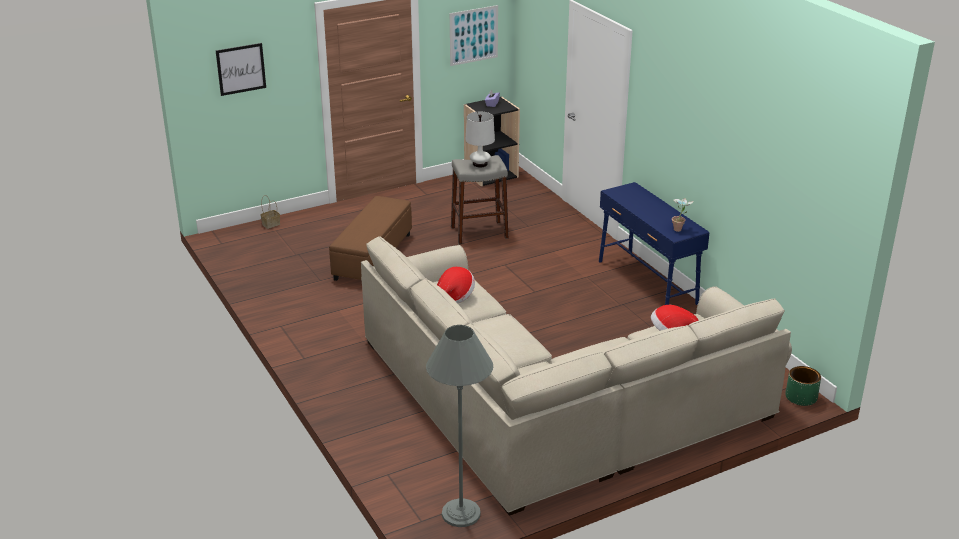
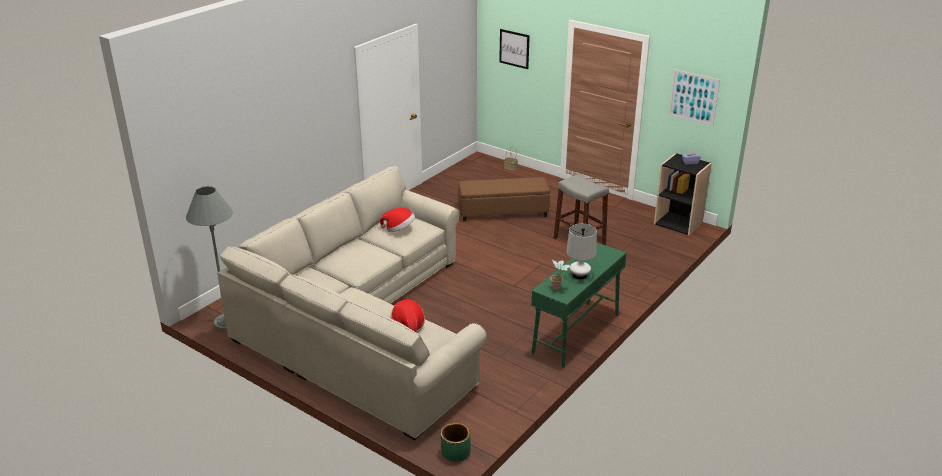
camera: 65 degrees right, 0 degrees up
(480, 164) = (583, 184): white table lamp -> white table lamp (579, 275)
(646, 283) = (575, 334): blue console table -> green console table

